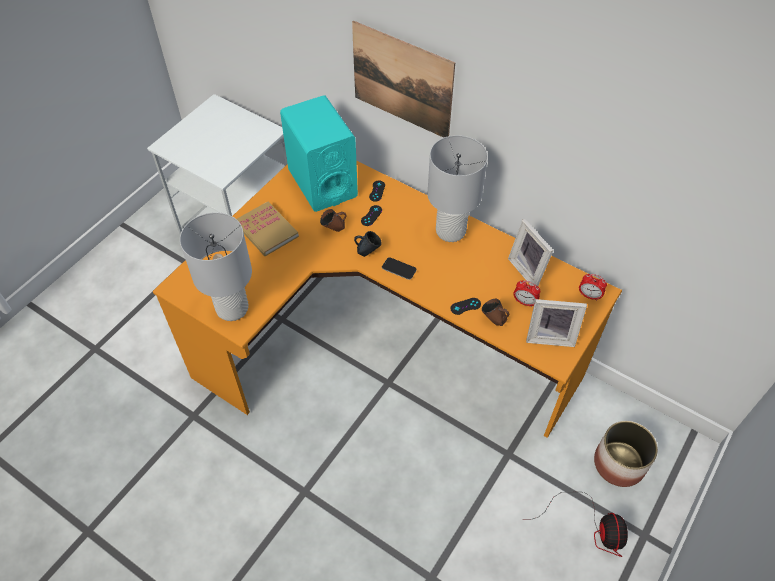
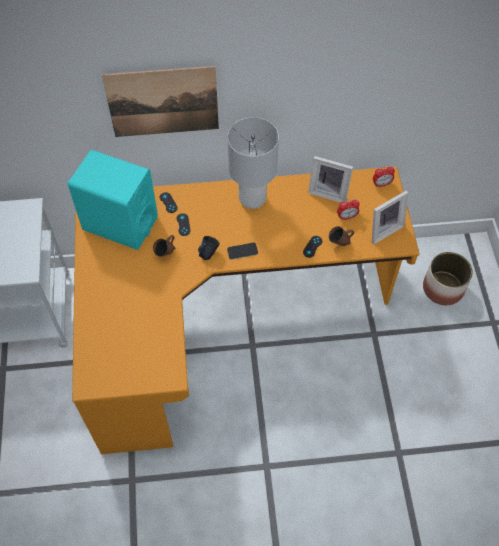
camera: 40 degrees left, 5 degrees up
(232, 311) = (153, 369): grey table lamp -> none
(266, 230) = (114, 290): book -> none
(591, 527) = (461, 342): fan -> none

